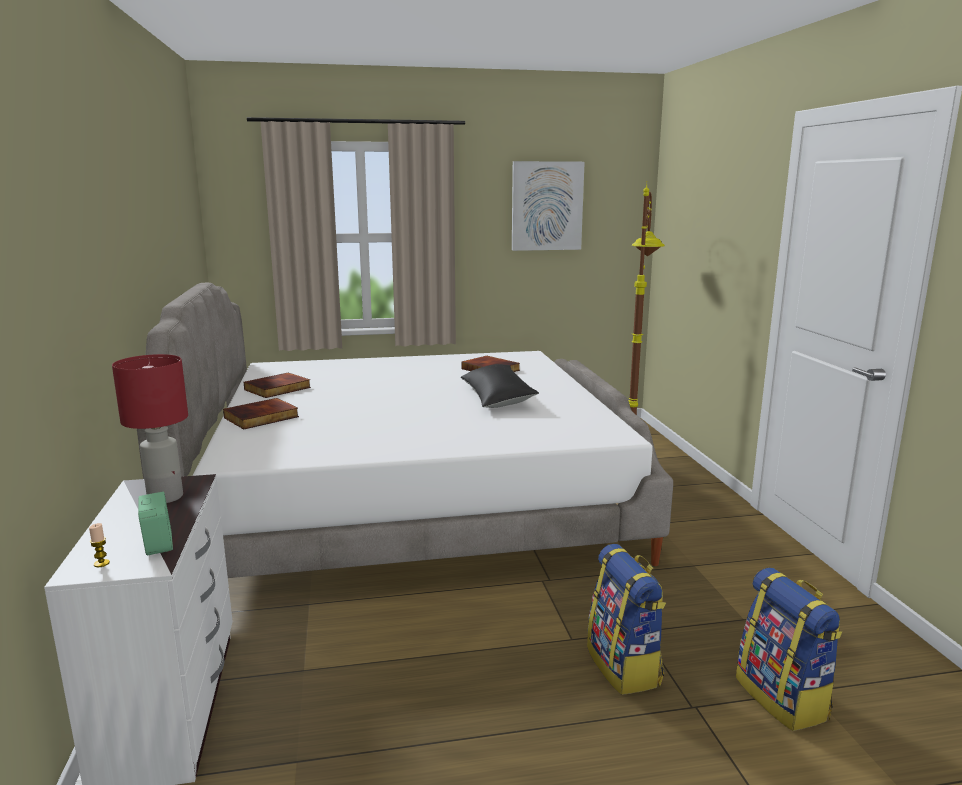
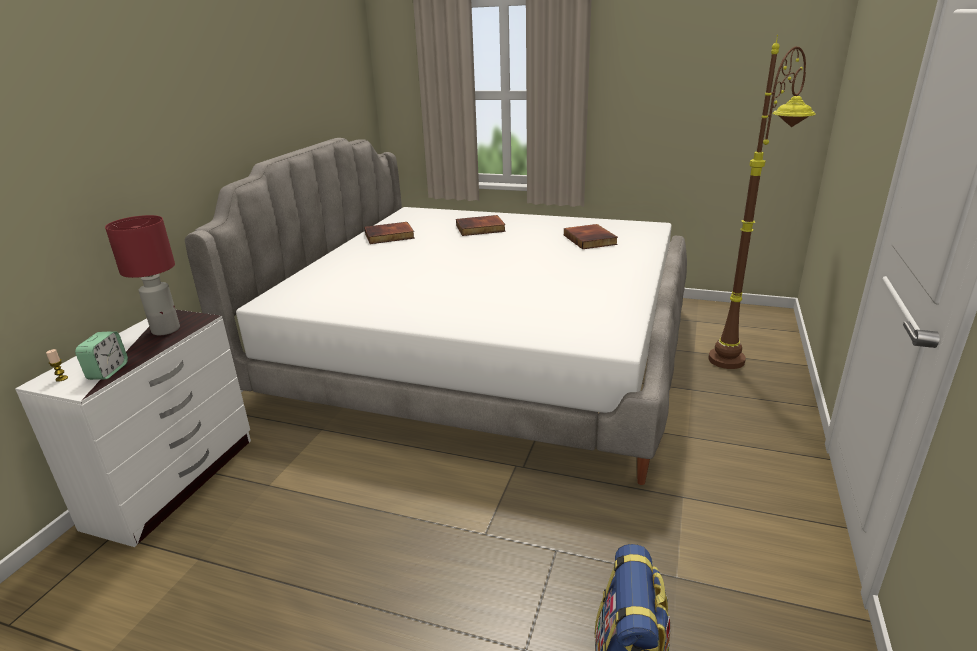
camera: 30 degrees right, 10 degrees up
(261, 417) = (343, 263): book -> book (480, 229)
(497, 397) = (554, 273): black pillow -> none
(546, 206) = (700, 61): picture -> none
(625, 666) = (504, 581): backpack -> none

